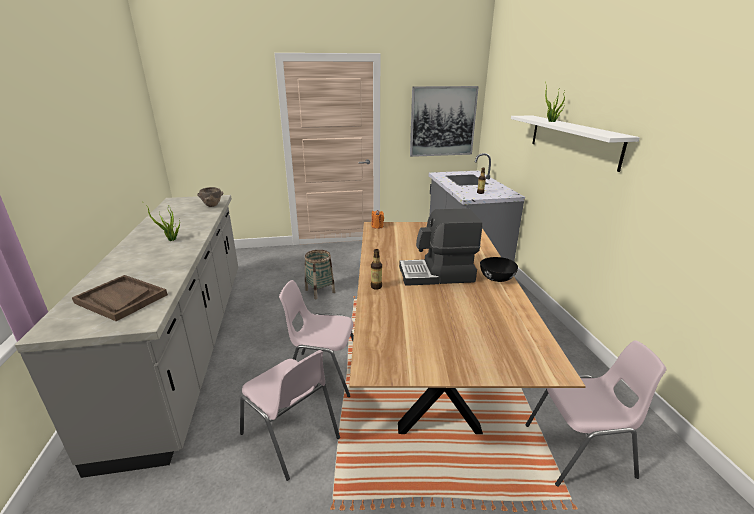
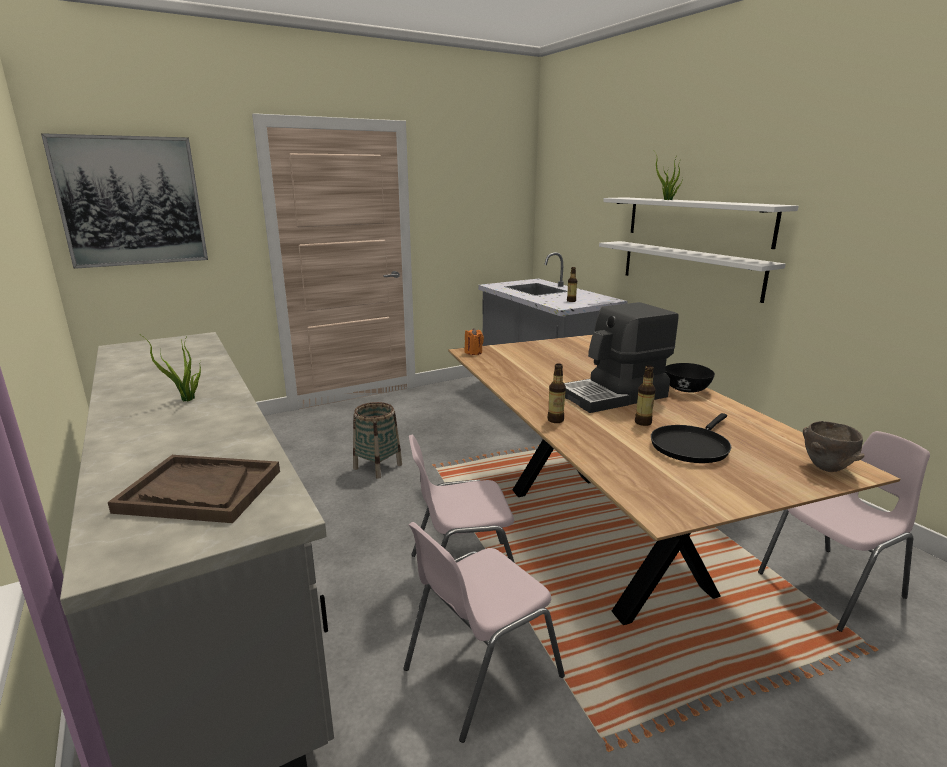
camera: 20 degrees left, 5 degrees down
(212, 206) = (201, 348): brown bowl -> brown bowl (826, 468)
(291, 436) = (479, 672): pink chair -> pink chair turned 120 degrees clockwise
(434, 299) = (643, 422): none -> bottle
(442, 121) = (489, 215): picture -> picture (131, 201)
(447, 324) = (691, 446): none -> black frying pan
(564, 178) = (689, 269): none -> white shelf

